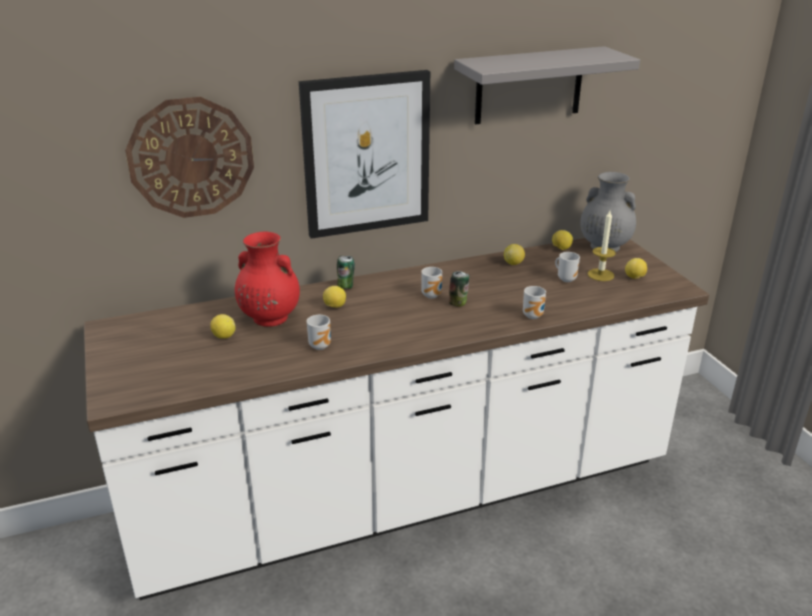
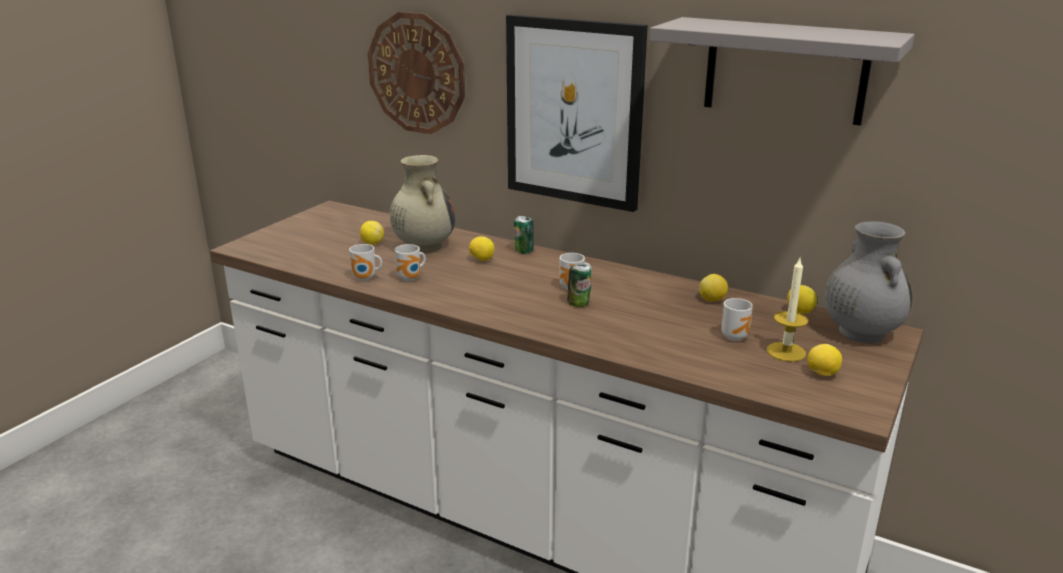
camera: 50 degrees right, 5 degrees down
(269, 318) = (424, 246): red vase -> beige vase
(534, 316) = (622, 346): mug -> mug (366, 278)

